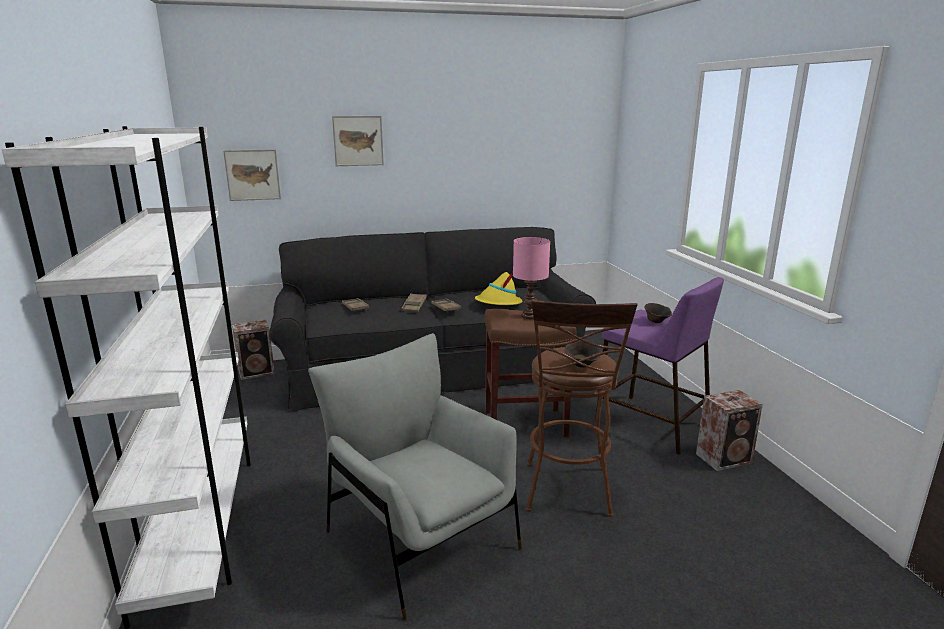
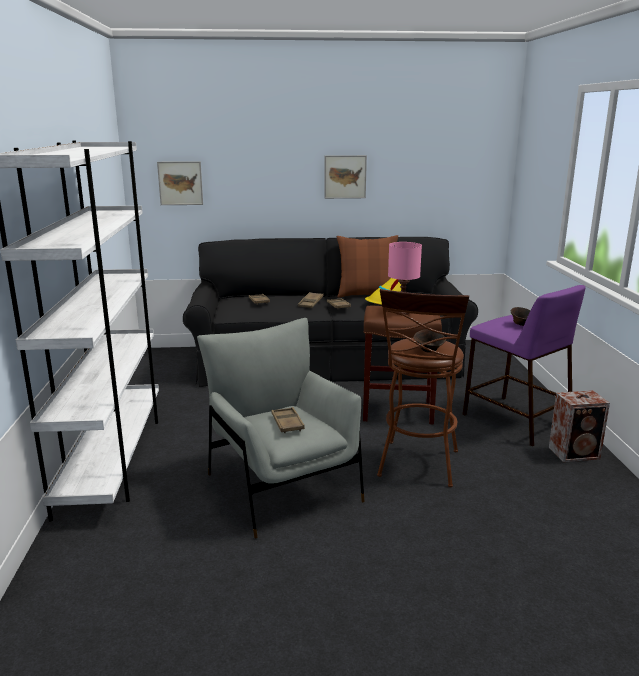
camera: 10 degrees right, 0 degrees up
(257, 372) = (176, 355): speaker -> none
(358, 141) = (271, 155): picture -> picture (345, 177)
(429, 468) = (287, 423): none -> brown tray
(472, 292) = (367, 294): none -> brown pillow

